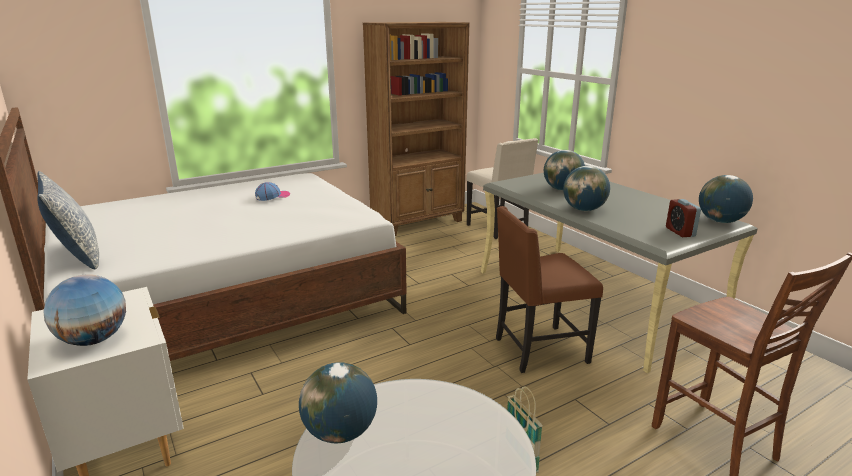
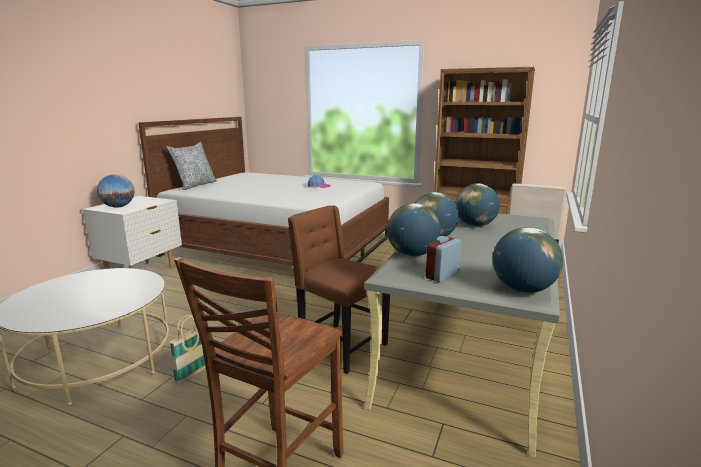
camera: 55 degrees right, 5 degrees down
(341, 432) = (98, 276): globe -> globe (412, 254)

